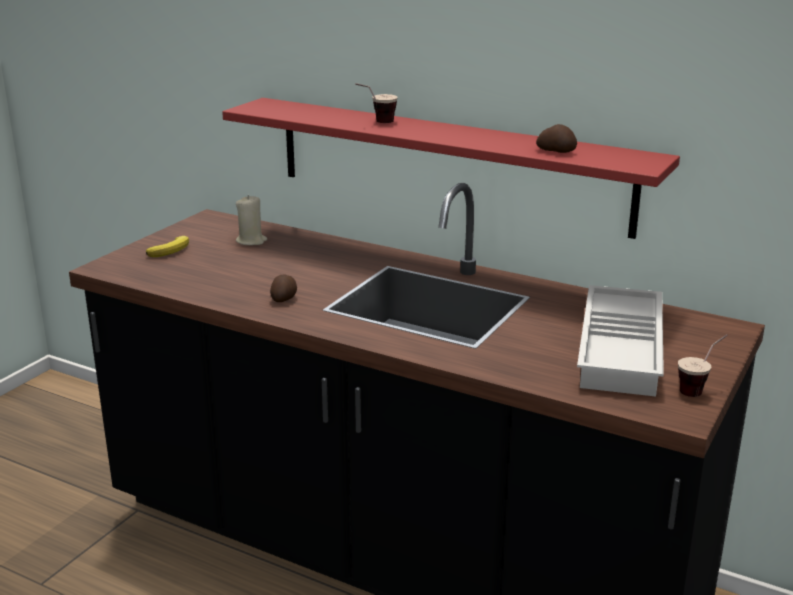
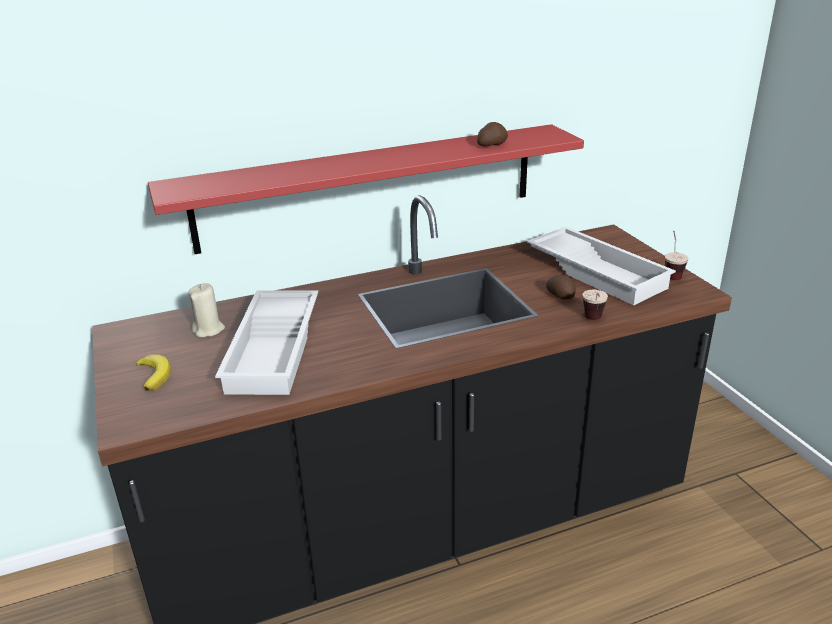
camera: 50 degrees left, 5 degrees up
(256, 271) = (276, 349): none -> white tray
(285, 298) = (350, 356): potato -> potato (560, 295)
(376, 123) = (319, 168): cup -> cup (593, 321)

